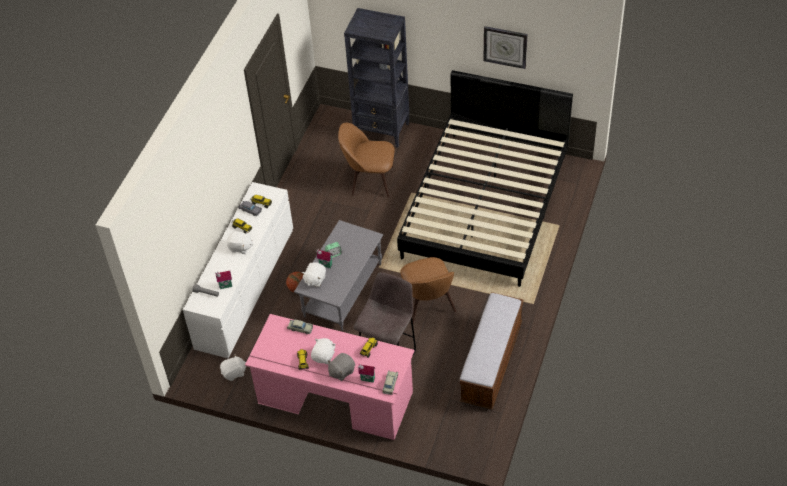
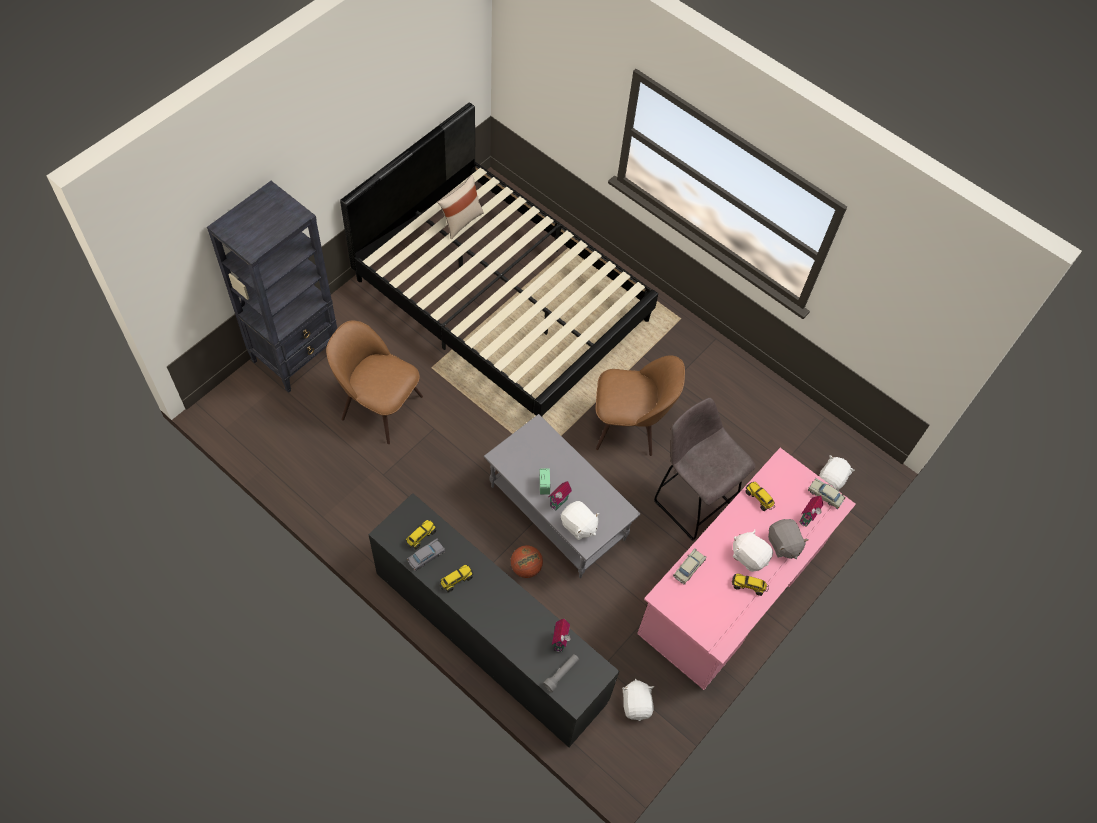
camera: 75 degrees left, 10 degrees up
(240, 247) = (494, 595): white plush toy -> white plush toy (832, 479)
(245, 288) = (489, 636): white dresser -> black dresser
(369, 180) = (379, 406): brown chair -> brown chair turned 90 degrees clockwise
(491, 362) = (748, 397): bench -> none
(505, 46) = (392, 109): wall clock -> none
(513, 150) = (461, 221): none -> beige pillow

